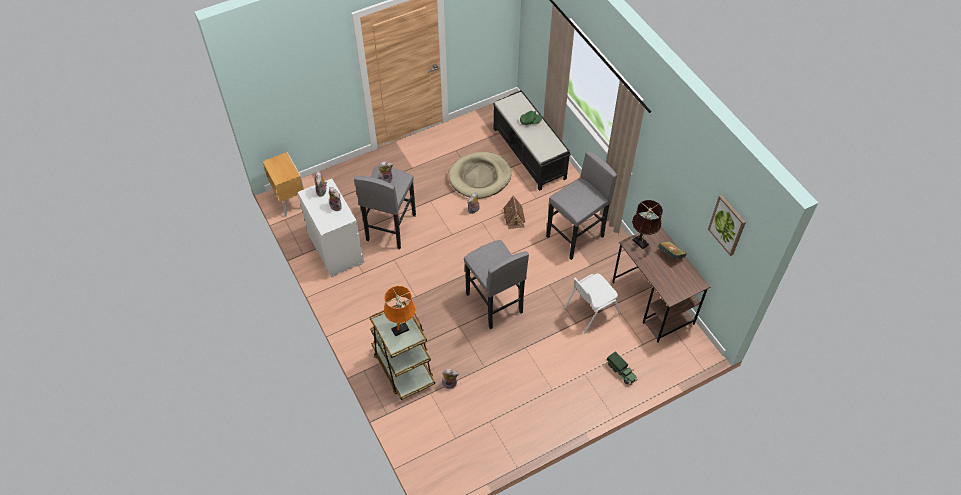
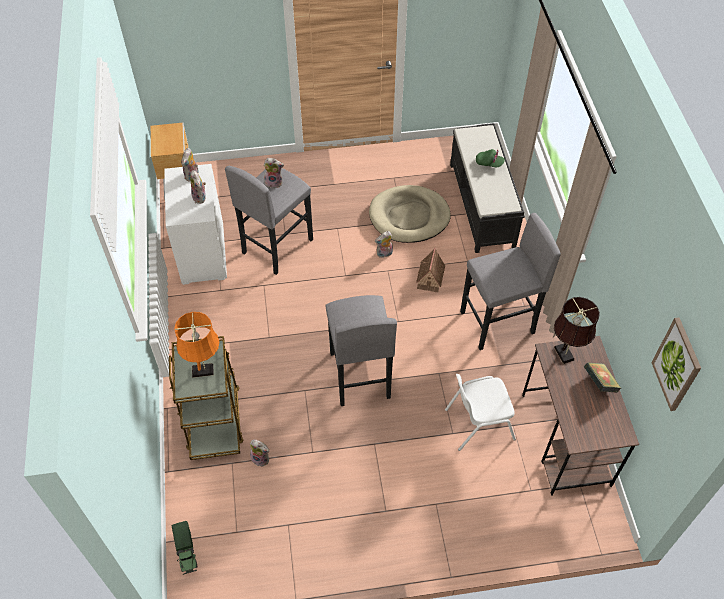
camera: 20 degrees right, 0 degrees up
(621, 372) = (486, 518): toy truck -> toy truck (186, 551)

